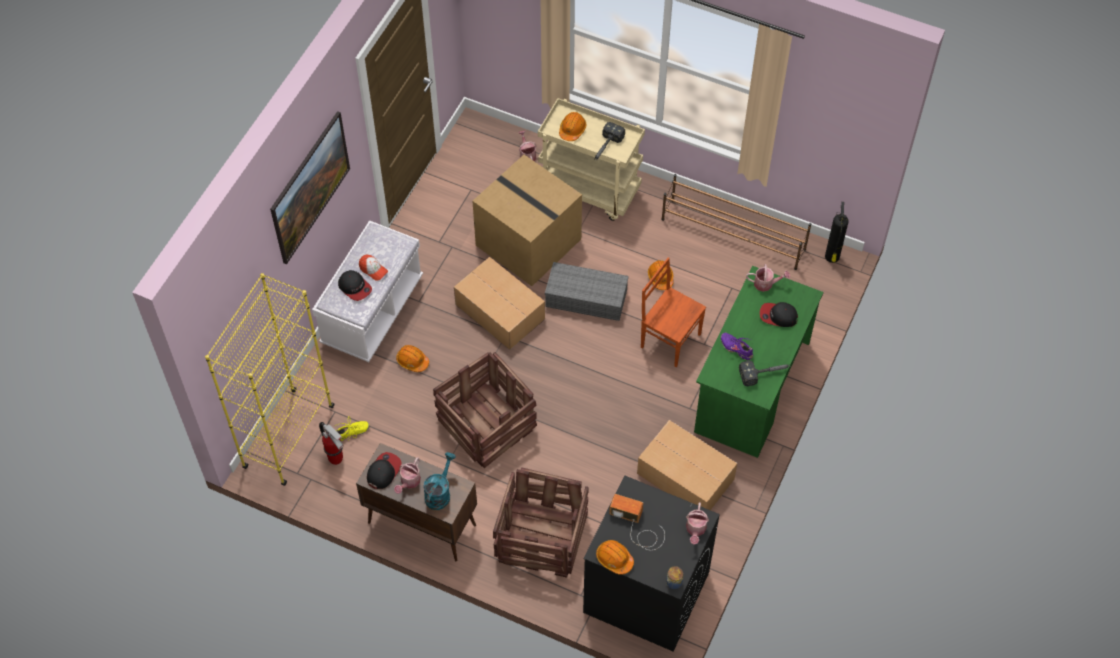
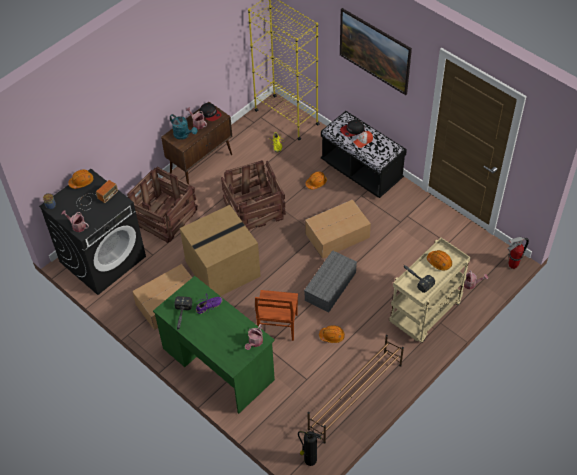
camera: 110 degrees right, 5 degrees down
(336, 459) = (262, 135): fire extinguisher -> fire extinguisher (512, 265)
(372, 312) = (361, 171): white bench -> black bench
(530, 242) = (390, 266): cardboard box -> cardboard box (222, 270)
(670, 339) = (277, 326): brown chair -> brown chair turned 135 degrees clockwise
(778, 316) = (224, 341): cap -> none

